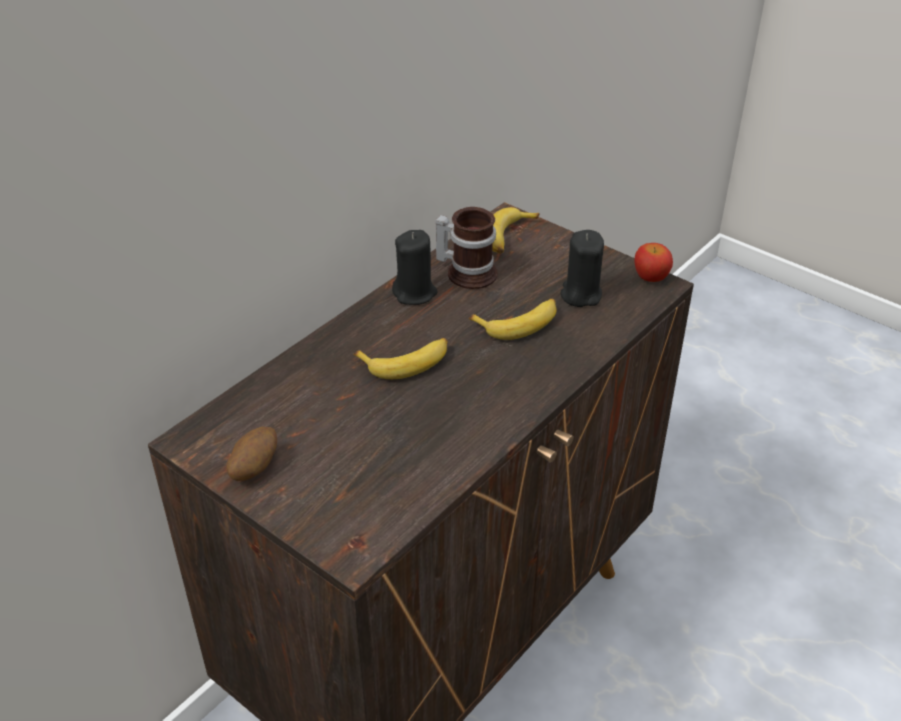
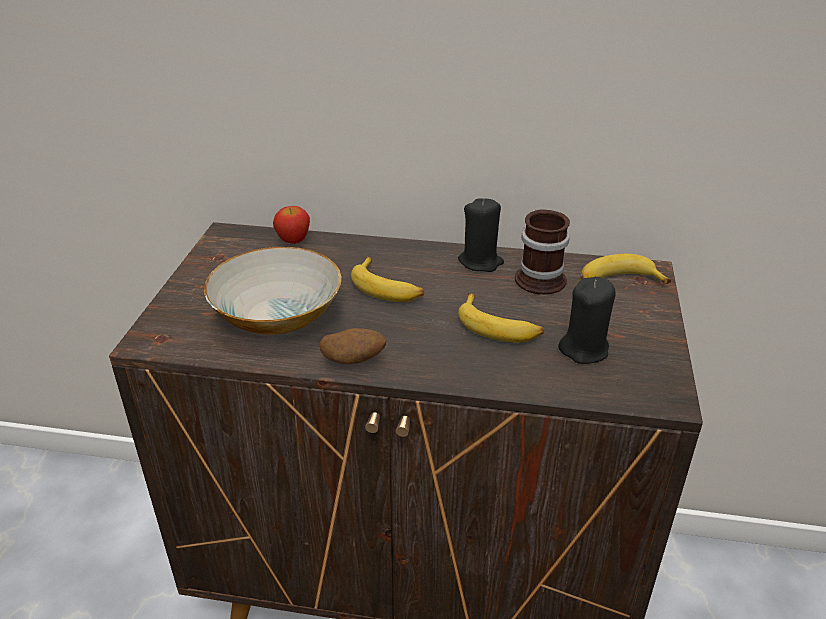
camera: 60 degrees right, 5 degrees down
(254, 468) = (214, 267): potato -> potato (354, 361)
(389, 448) = (276, 316): none -> bowl
(650, 277) = (670, 386): apple -> apple (293, 239)

